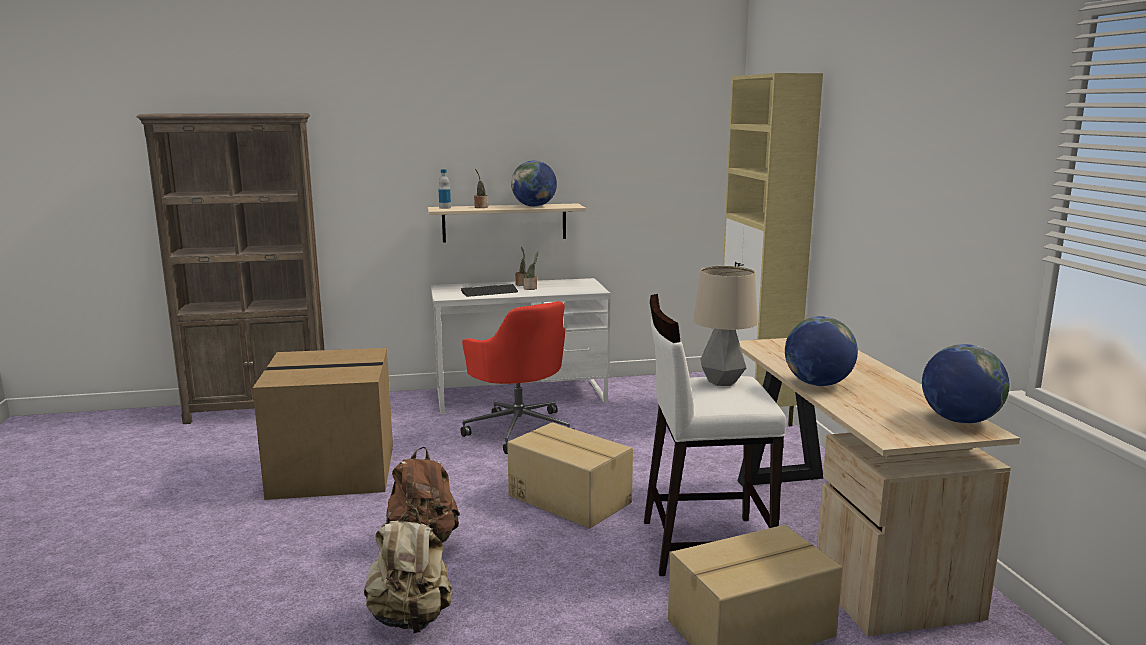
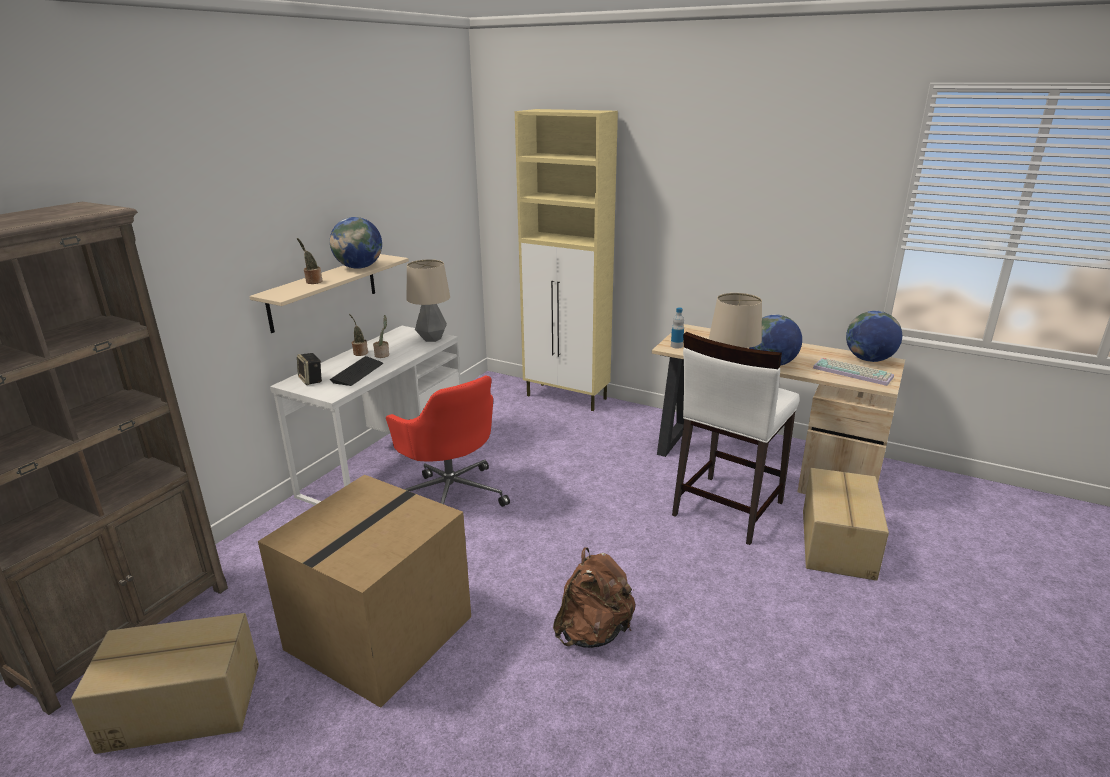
camera: 50 degrees left, 10 degrees up
(411, 619) = (711, 690): beige backpack -> none
(445, 208) = (278, 292): bottle -> bottle (676, 346)
(456, 288) = (311, 380): none -> speaker
(519, 429) = (451, 495): red office chair -> red office chair turned 45 degrees clockwise
(570, 498) = (603, 528): cardboard box -> cardboard box (182, 705)
(588, 289) = (432, 339): none -> table lamp
(894, 420) = (854, 372): none -> keyboard

